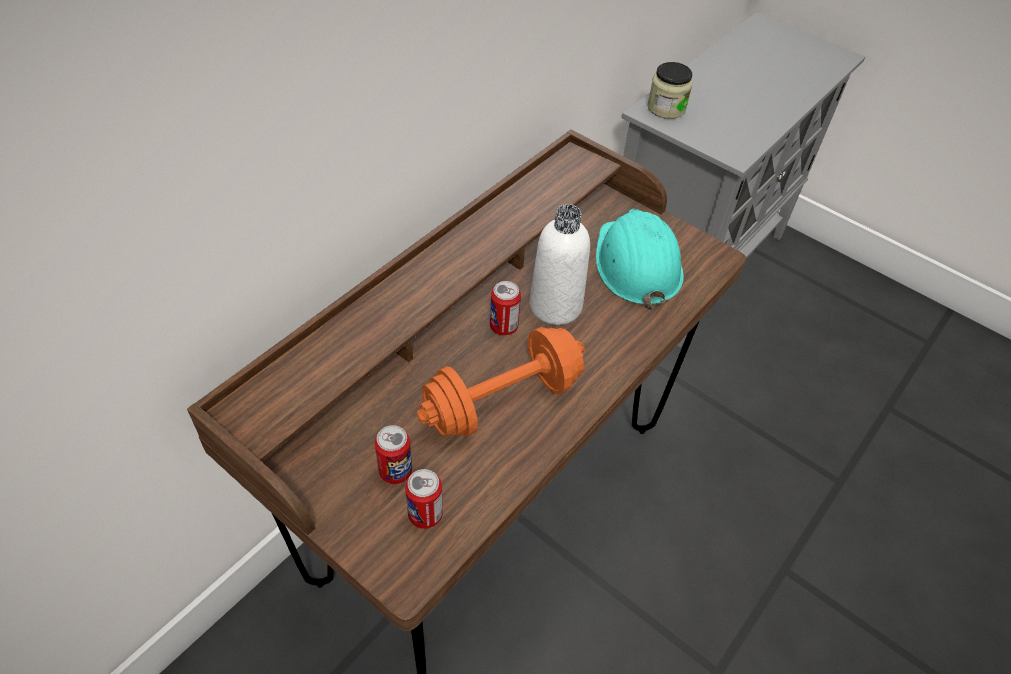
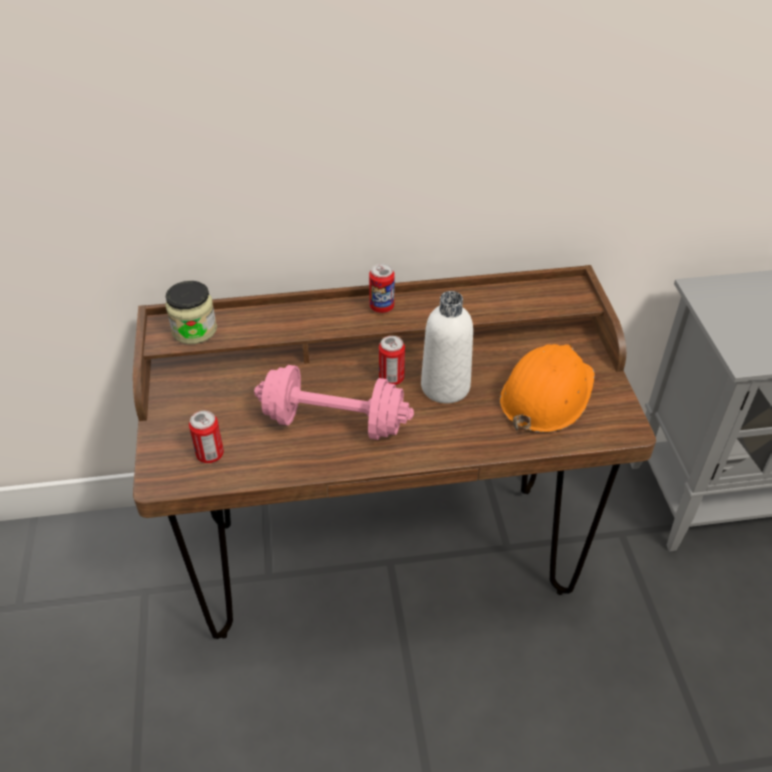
camera: 45 degrees right, 5 degrees down
(395, 471) = (222, 420): can -> can (382, 307)
(502, 401) = (334, 422): orange dumbbell -> pink dumbbell
(636, 264) = (546, 394): turquoise hard hat -> orange hard hat
(666, 108) = (723, 293): jar -> jar (194, 330)

